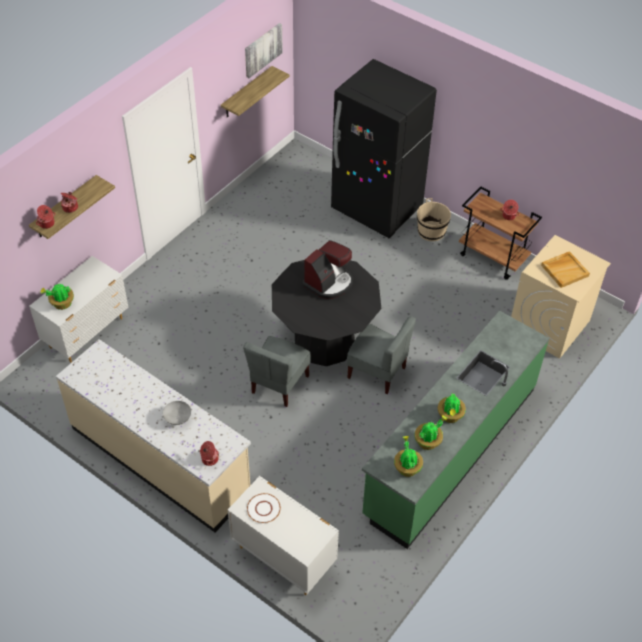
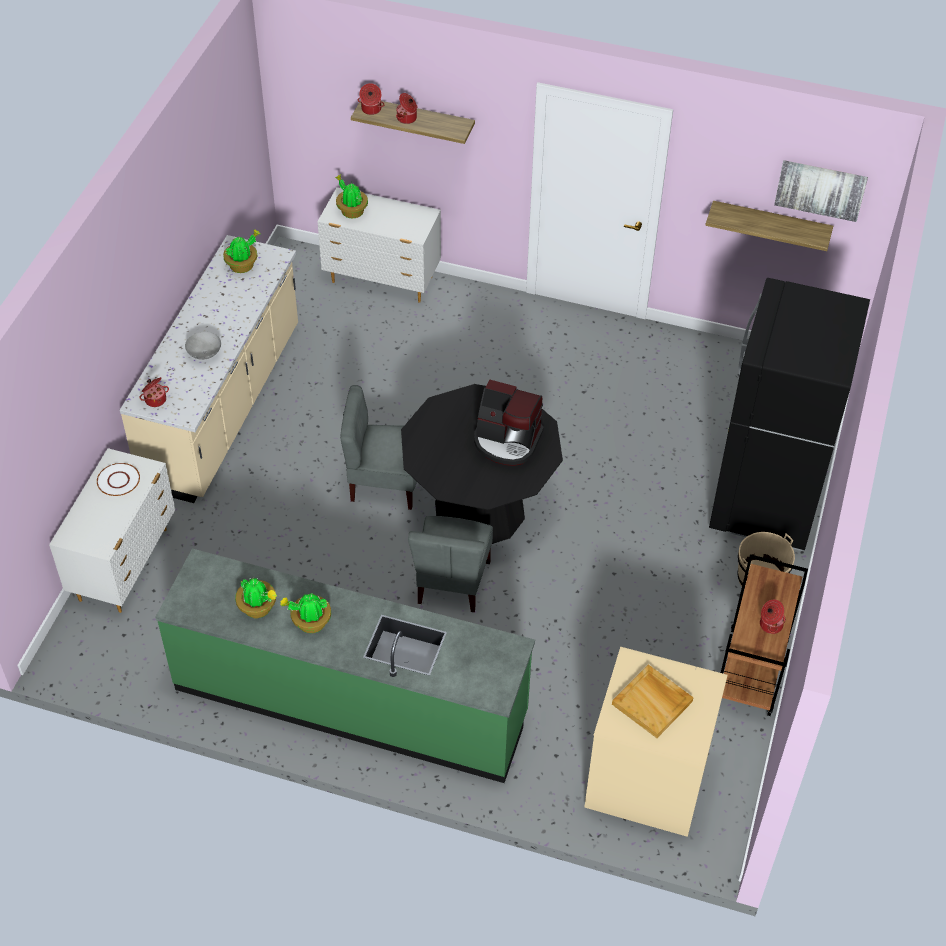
camera: 70 degrees right, 0 degrees up
(407, 467) = (208, 595): potted plant -> potted plant (243, 265)

